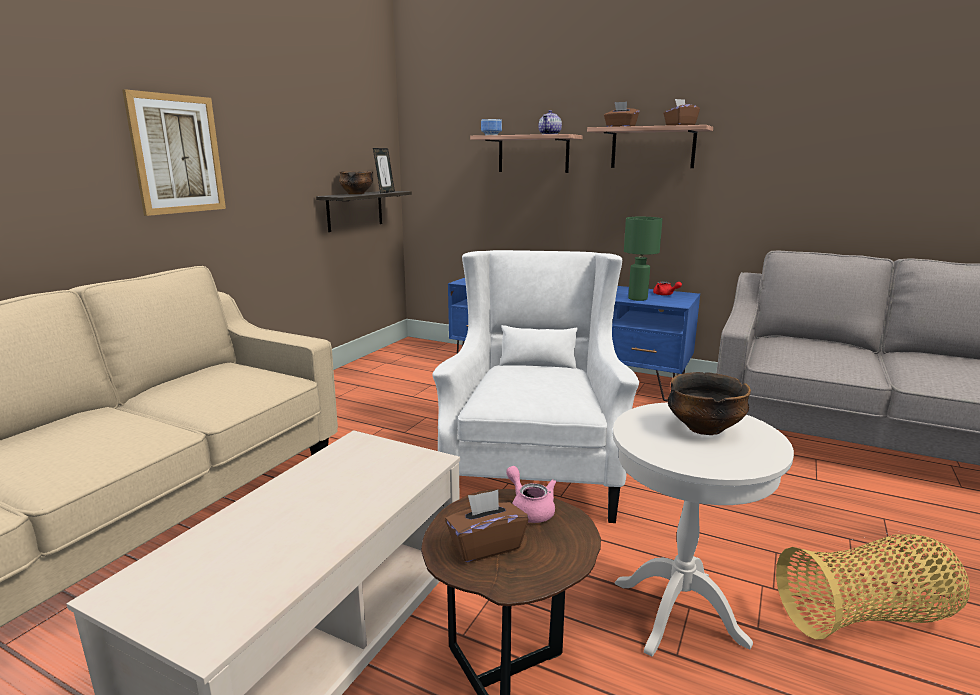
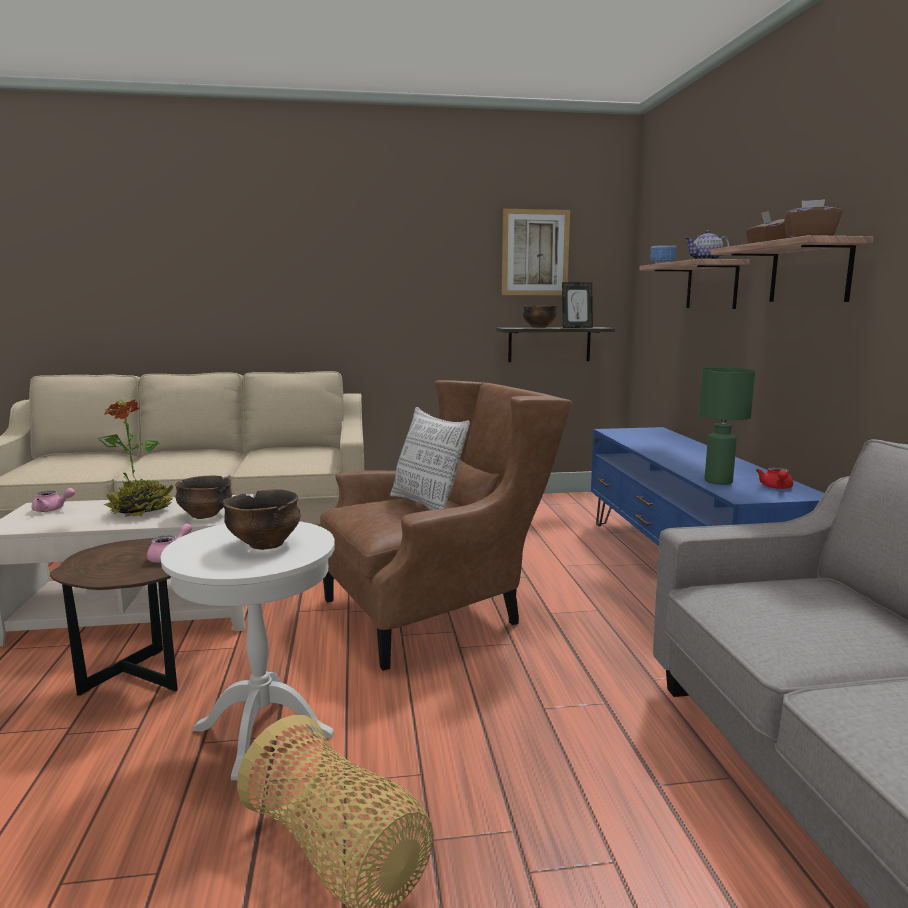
camera: 55 degrees right, 5 degrees down
(173, 576) = (52, 509): none -> pink teapot
(177, 154) = (355, 289): picture -> picture (535, 252)
(314, 503) = (141, 511): none -> potted plant
(399, 467) = (205, 515): none -> bowl
(485, 546) = (114, 556): brown tissue box -> none
(531, 373) = (427, 505): none -> pillow
(534, 468) = (438, 611): white armchair -> brown armchair

